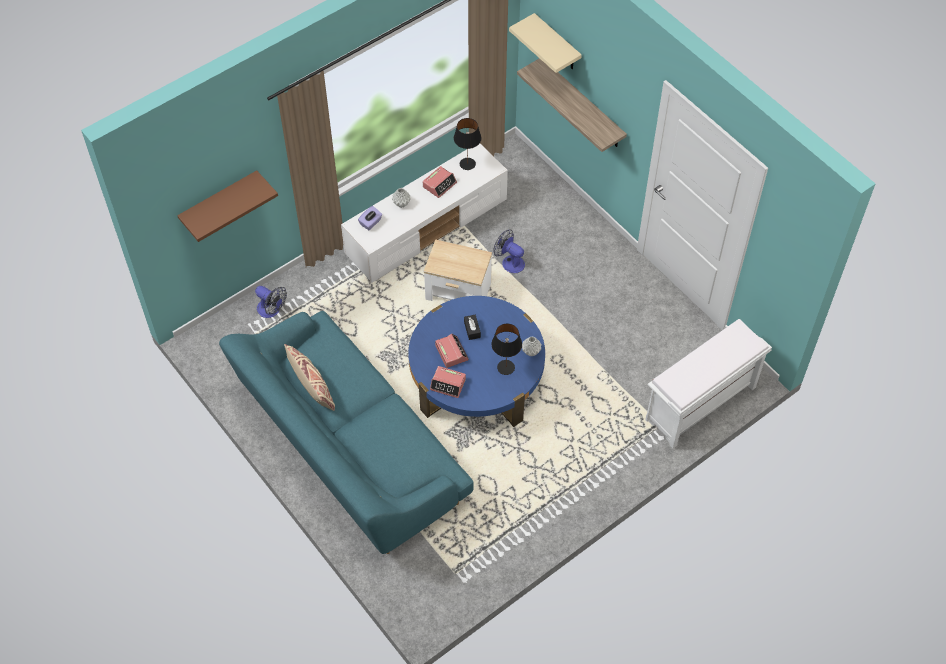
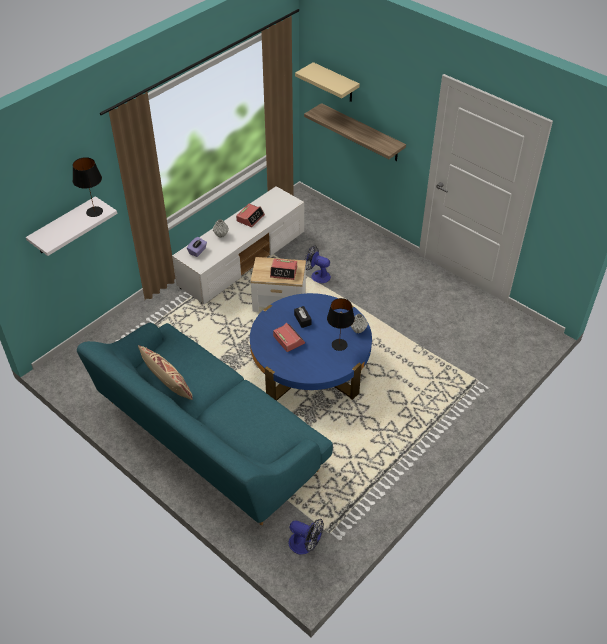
camera: 10 degrees left, 10 degrees down
(219, 202) = (64, 226): brown shelf -> white shelf
(271, 310) = (119, 337): fan -> fan (305, 545)
(448, 384) = (291, 365): alarm clock -> alarm clock (284, 272)
(467, 164) = (270, 201): black table lamp -> black table lamp (94, 212)
(700, 404) = (506, 360): white bench -> none

